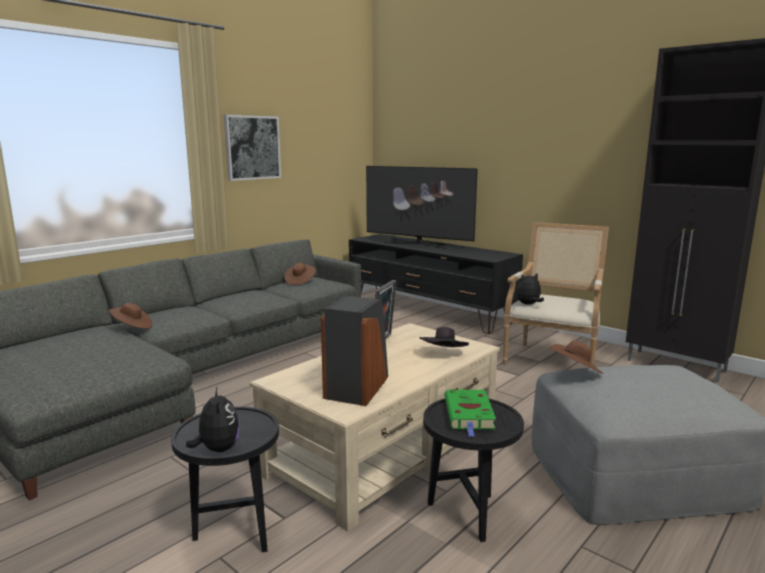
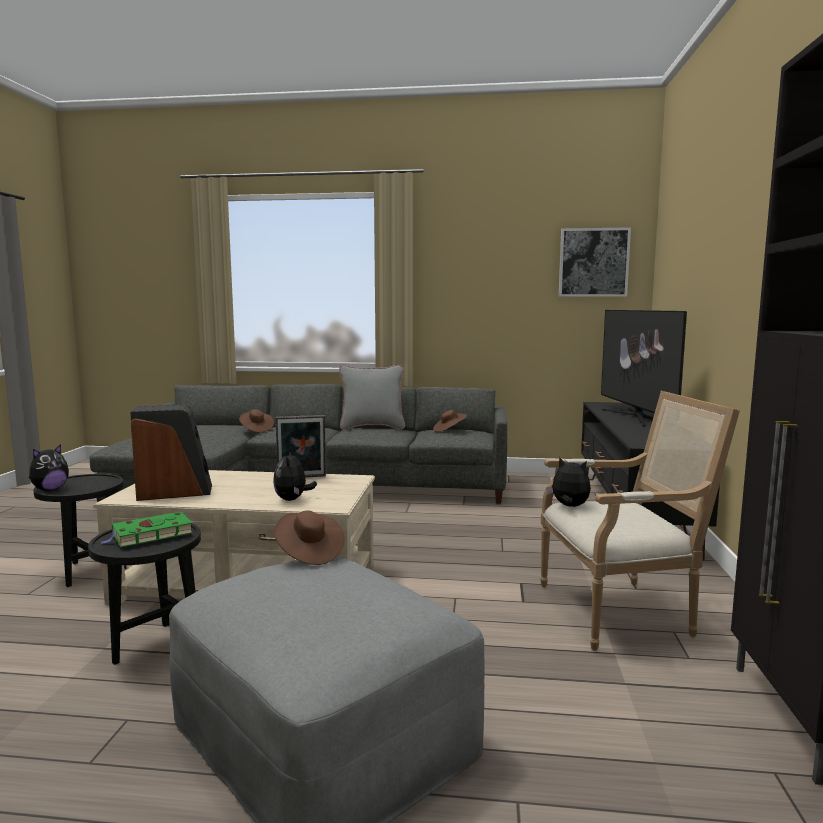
camera: 55 degrees right, 5 degrees down
(230, 295) = (372, 427): none -> grey pillow
(252, 147) = (458, 287): picture -> picture (593, 262)
(444, 354) = (292, 499): black hat -> plush toy

